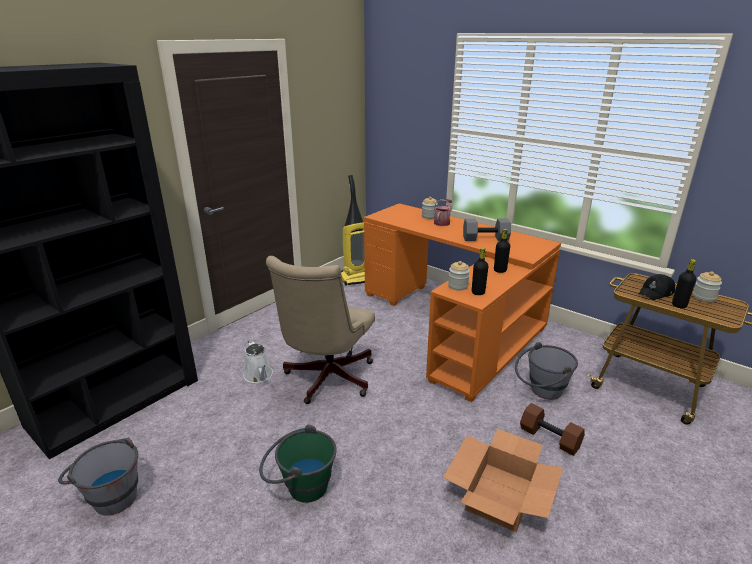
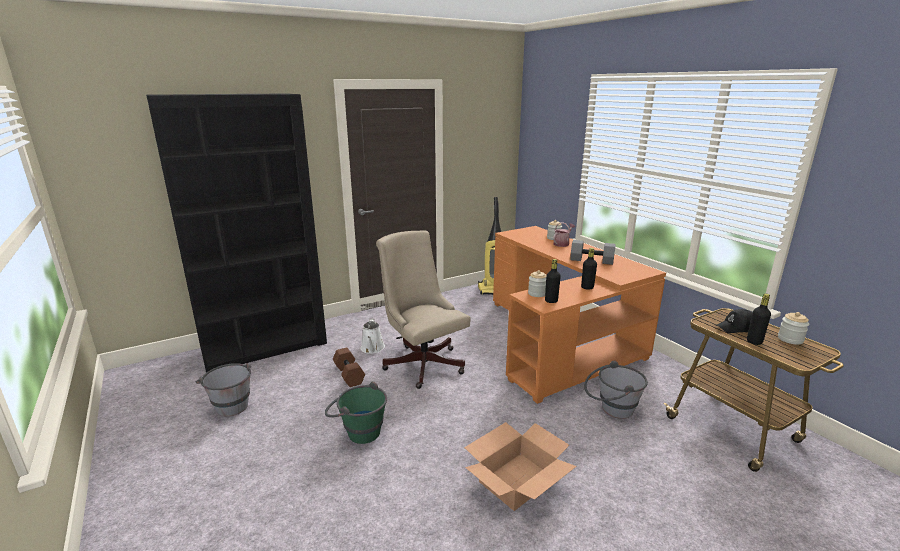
camera: 20 degrees right, 5 degrees down
(326, 380) = (422, 362): beige office chair -> beige office chair turned 105 degrees clockwise
(548, 438) = (593, 448): brown dumbbell -> brown dumbbell (348, 375)

